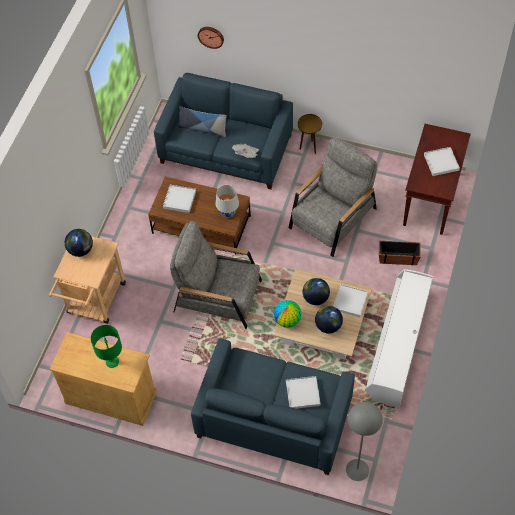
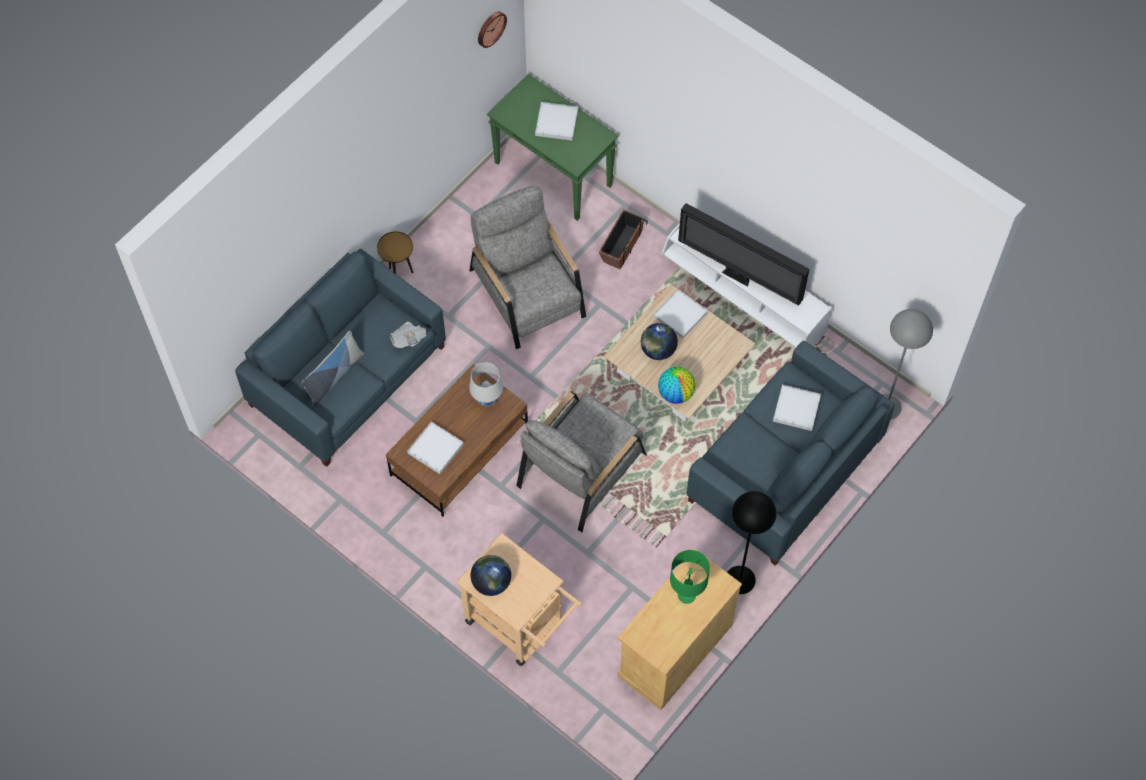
camera: 70 degrees left, 5 degrees up
(177, 419) = (740, 580): none -> black floor lamp
(211, 36) = (255, 277): wall clock -> wall clock (490, 28)
(328, 326) = (703, 352): globe -> none
(395, 323) = (738, 277): none -> television
(431, 200) = (554, 174): brown console table -> green console table

